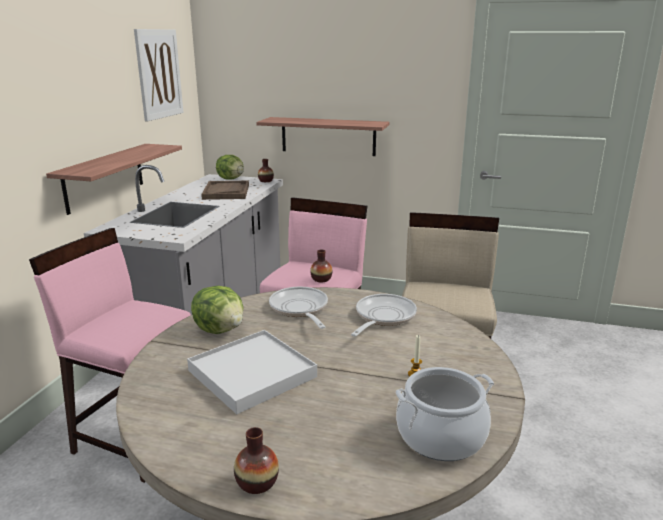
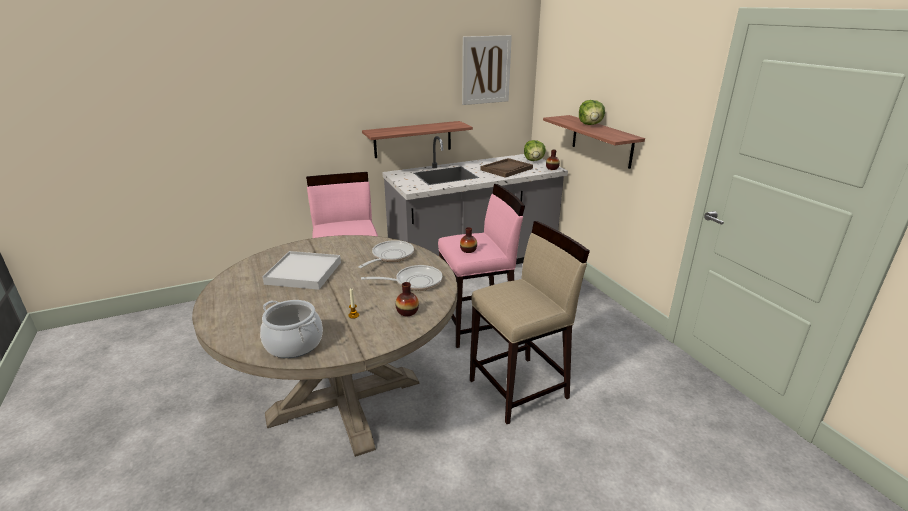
camera: 50 degrees right, 5 degrees up
(220, 329) = (339, 247): lettuce -> lettuce (590, 124)
(257, 482) = (215, 310): vase -> vase (407, 312)

